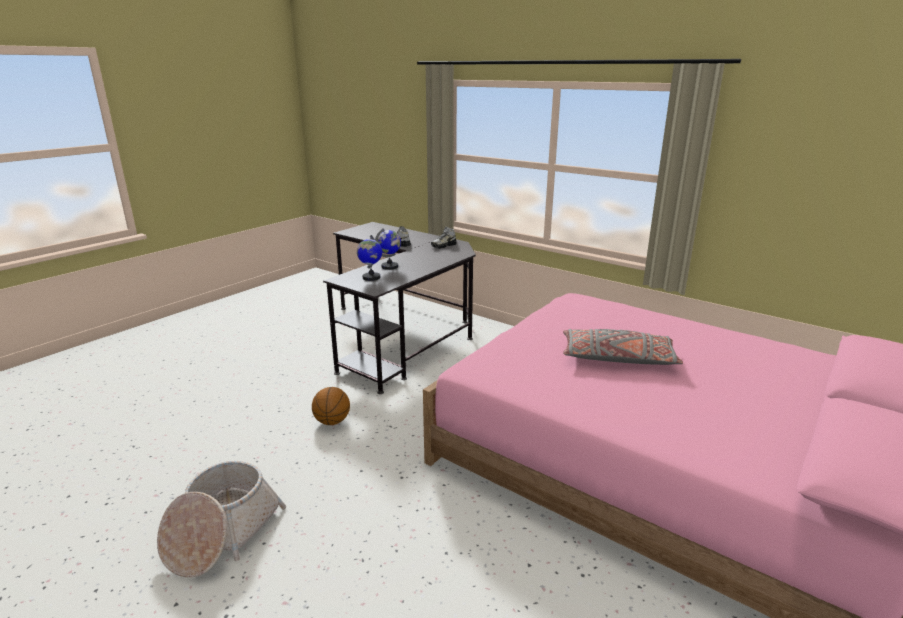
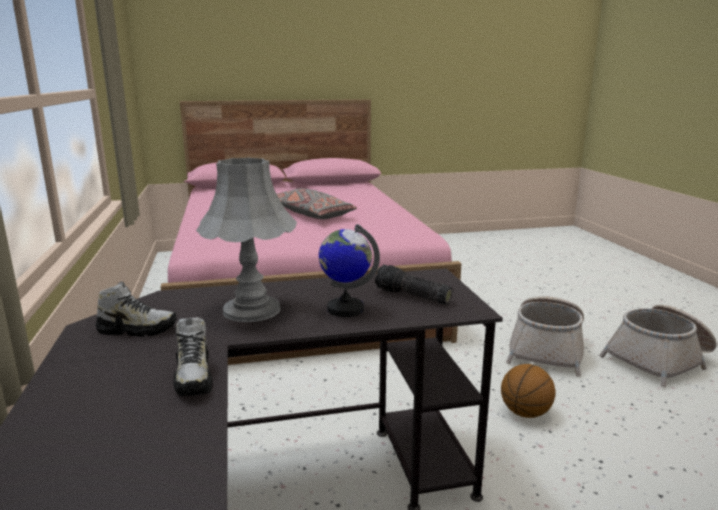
camera: 140 degrees left, 5 degrees down
(340, 494) = (546, 349): none -> basket
(371, 277) = (411, 296): globe -> flashlight
(423, 258) = (252, 309): none -> grey table lamp

